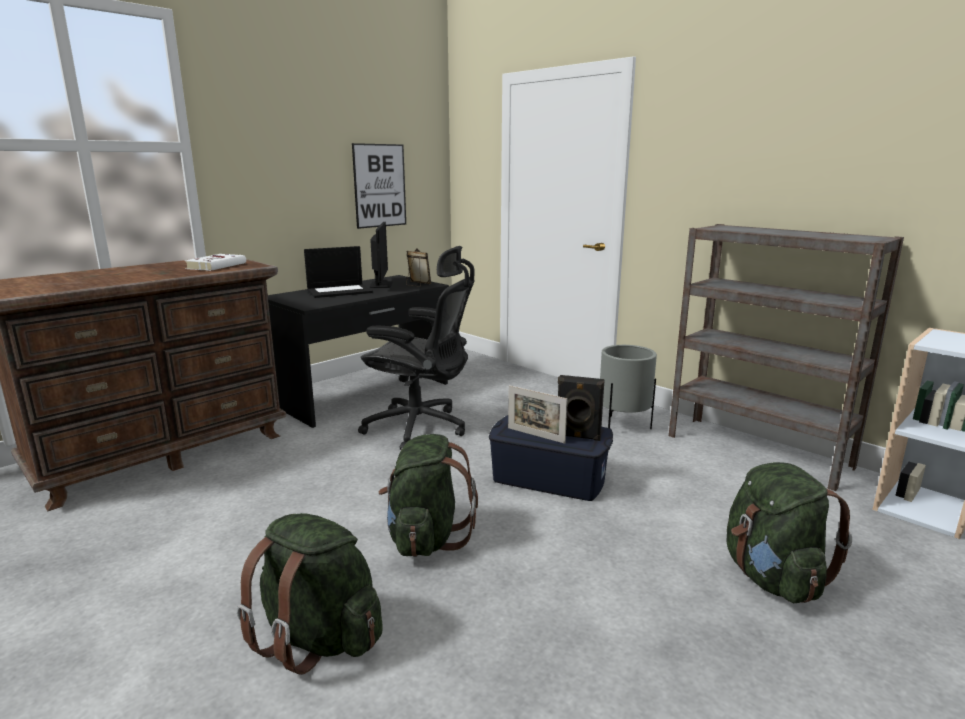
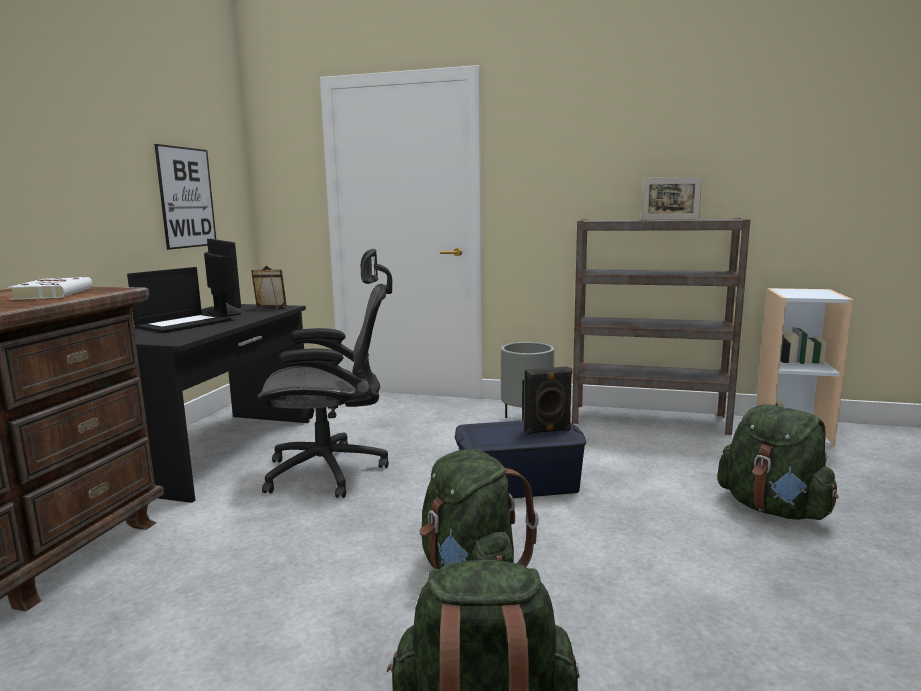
camera: 30 degrees left, 5 degrees down
(535, 435) = (509, 438): picture frame -> picture frame (670, 219)

